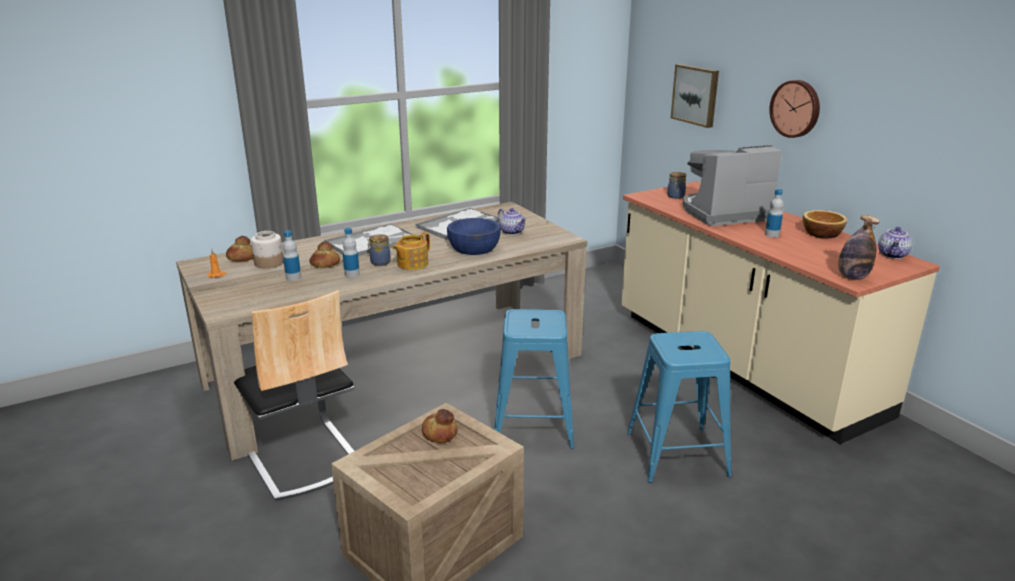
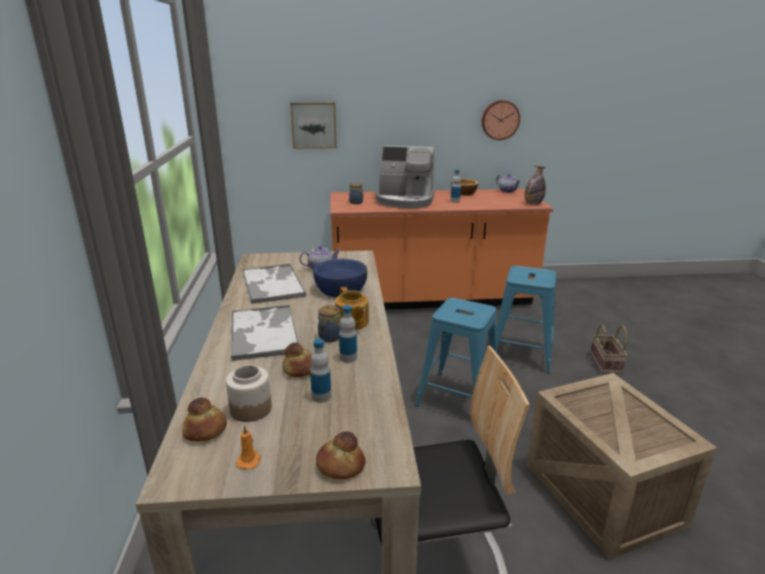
camera: 65 degrees left, 0 degrees up
(440, 433) = (584, 406): bread -> bread (340, 465)
(724, 213) = (405, 201): coffee machine -> coffee machine turned 90 degrees counterclockwise
(728, 534) = (606, 364): none -> basket
(741, 363) = (431, 298): beige counter -> orange counter
(796, 108) = (412, 118): wall clock -> wall clock (500, 120)

